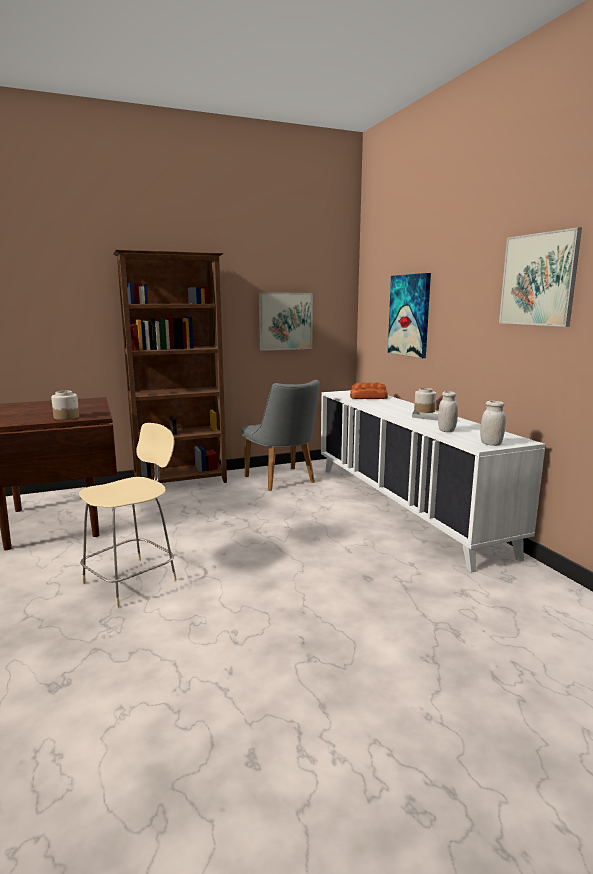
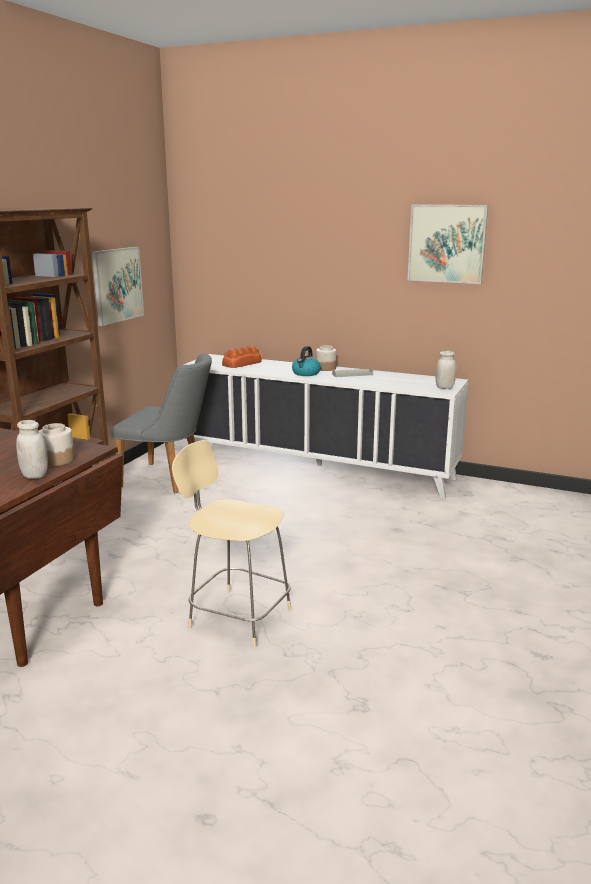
camera: 45 degrees left, 5 degrees up
(133, 580) = (237, 616): beige chair -> beige chair turned 60 degrees counterclockwise
(395, 411) = (306, 373): none -> kettle
(409, 315) = (273, 270): picture -> none
(446, 430) = (391, 383): white jar -> white jar (35, 475)

